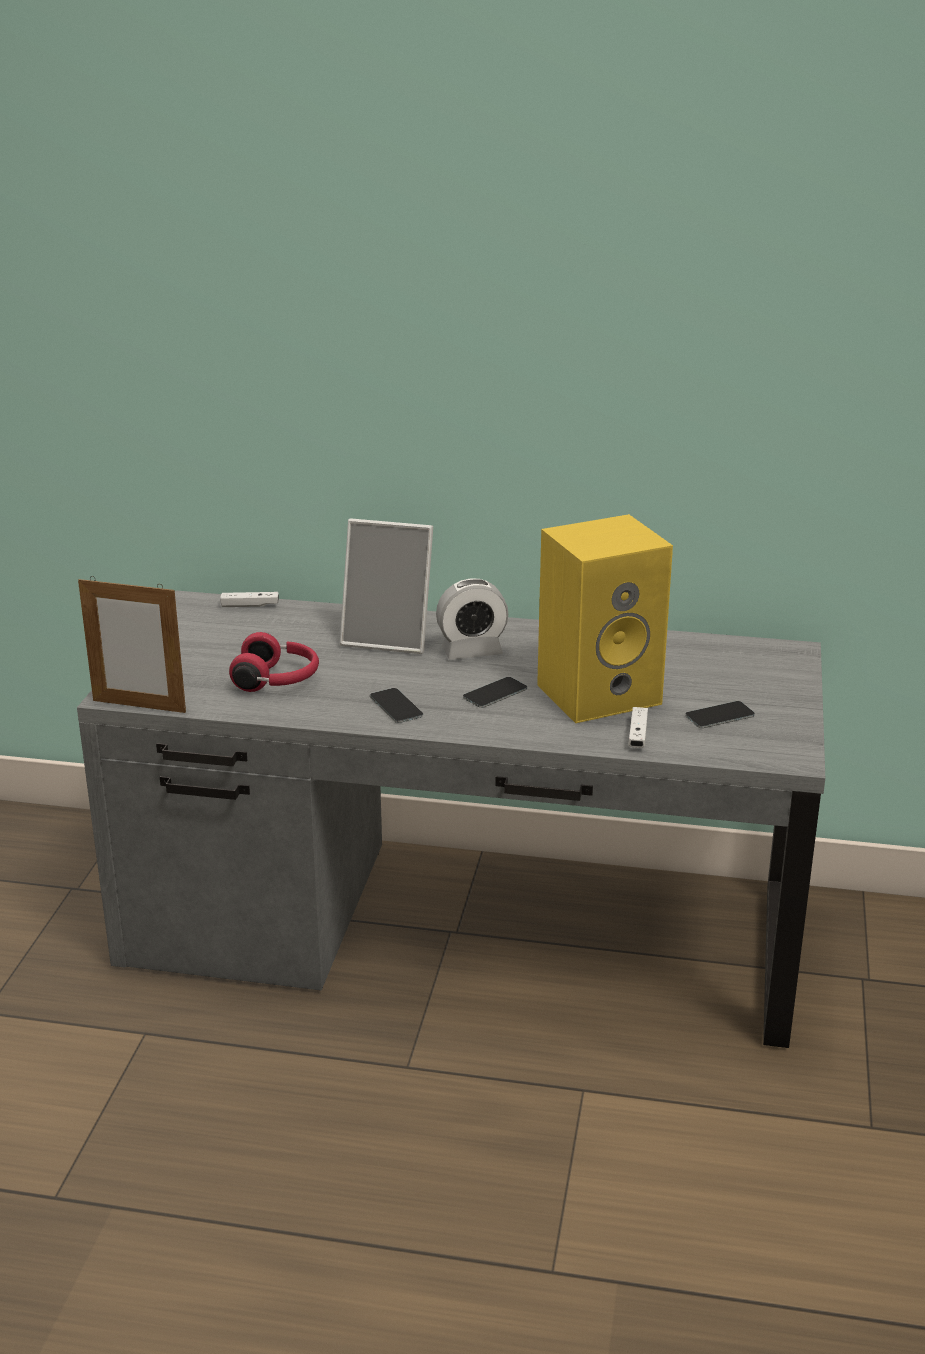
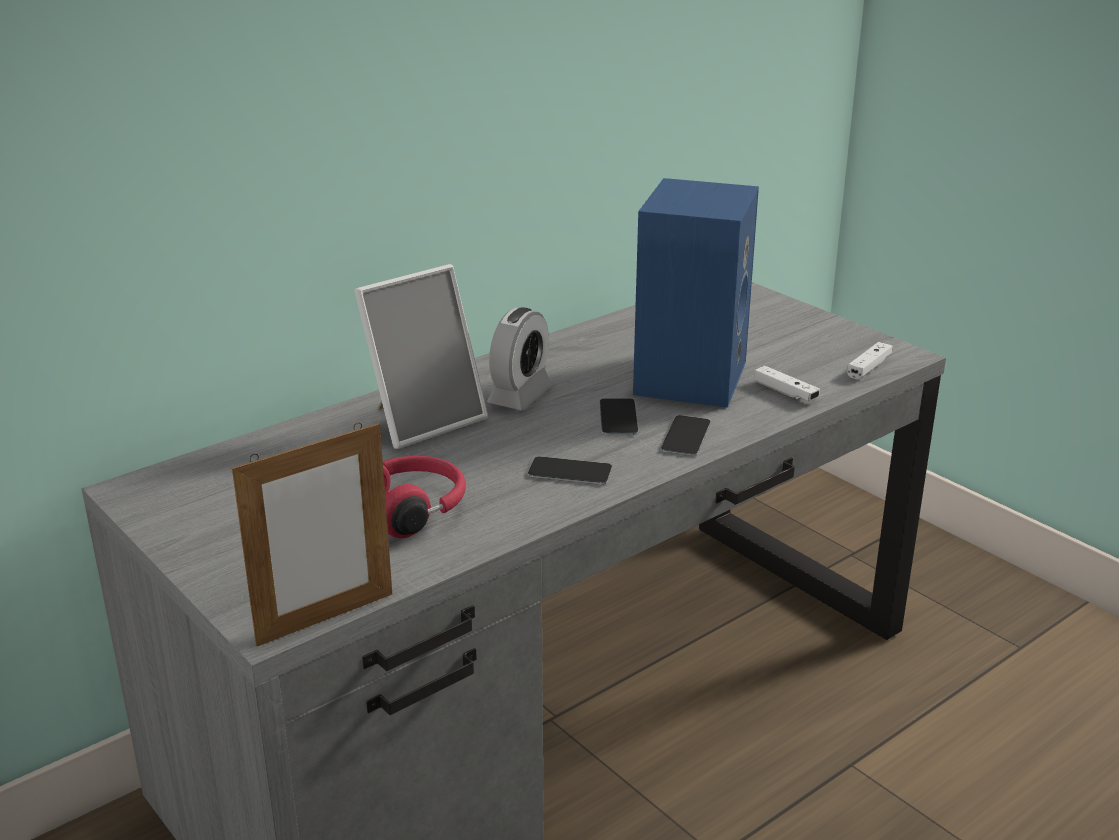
camera: 50 degrees left, 0 degrees up
(250, 605) = (211, 460): white game controller -> white game controller (869, 367)
(600, 693) = (688, 376): yellow speaker -> blue speaker
(719, 715) = (796, 351): phone -> phone (686, 436)

